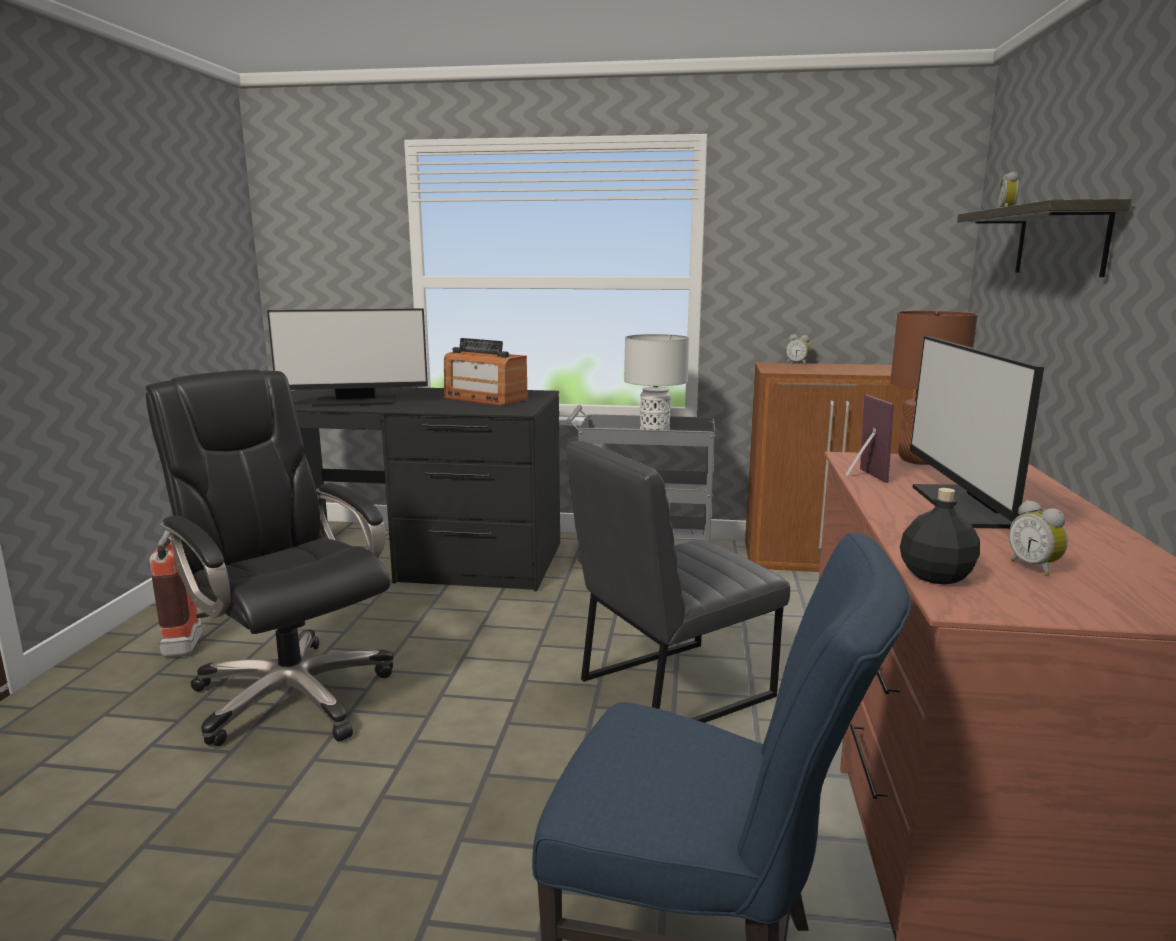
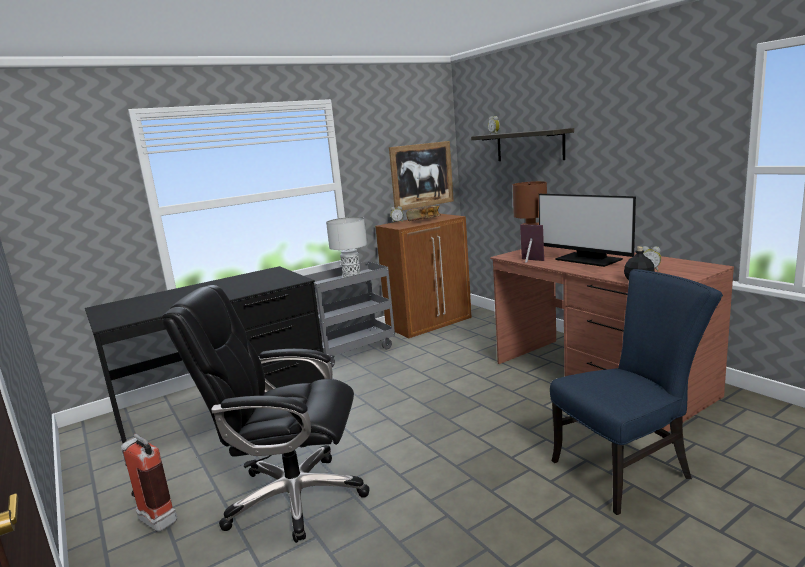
camera: 40 degrees left, 0 degrees up
(355, 401) = (171, 305): monitor -> none
(484, 398) = (253, 280): radio -> none
(671, 688) = (465, 397): grey chair -> none
(841, 369) = (424, 220): none -> book
(876, 286) = (422, 175): none -> picture

